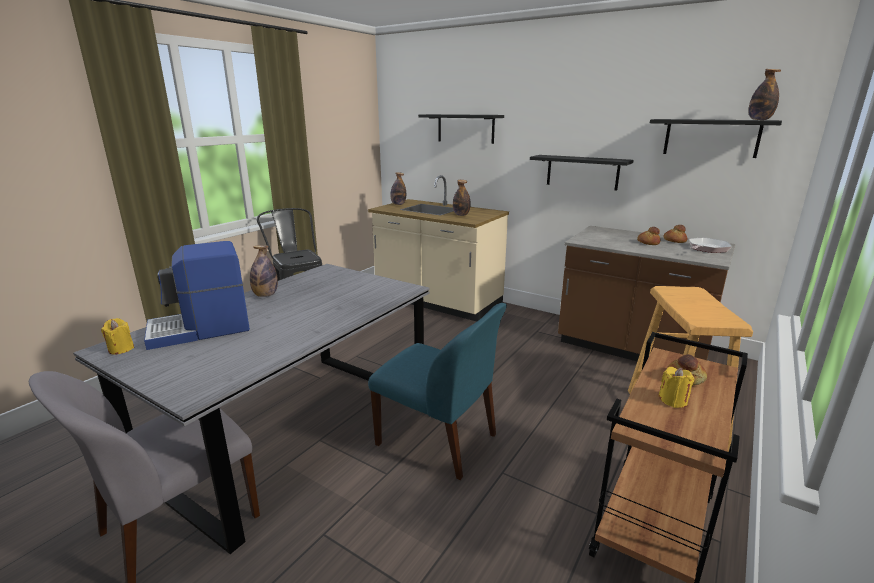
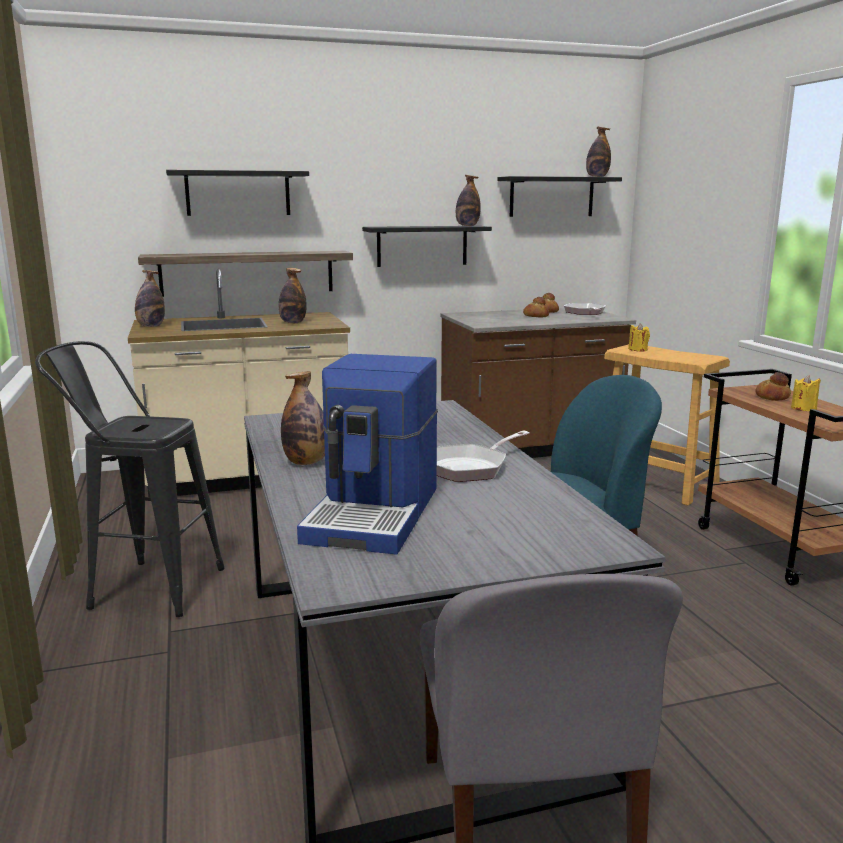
camera: 50 degrees left, 5 degrees down
(121, 349) = (359, 571): yellow candle -> yellow candle (638, 349)
(297, 327) = (470, 467): none -> frying pan
(467, 179) = (247, 273): none -> shelf
(612, 159) = (467, 226): none -> bottle

